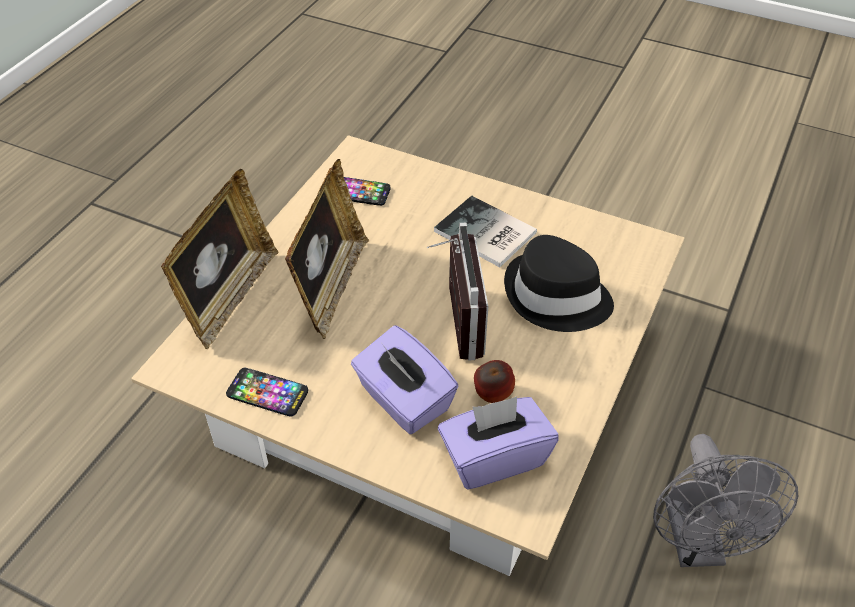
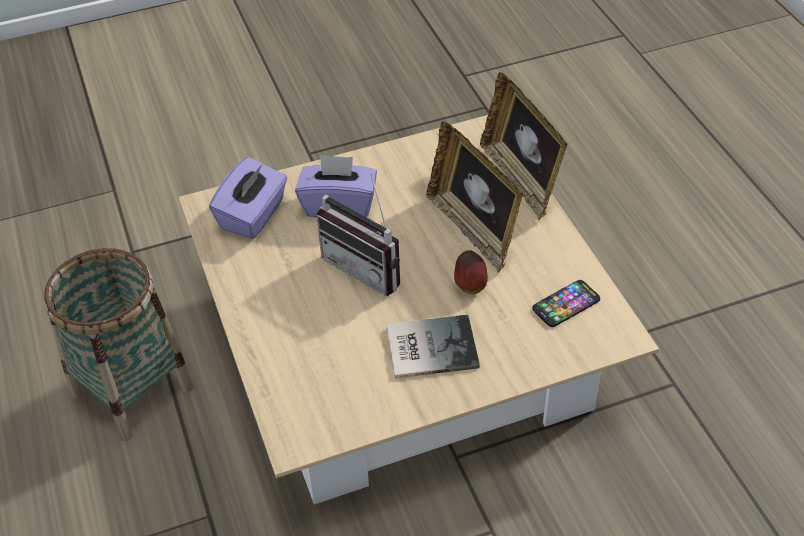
camera: 135 degrees right, 0 degrees up
(267, 393) = (416, 156): phone -> none
(492, 396) = (290, 244): apple -> apple (470, 286)
(556, 297) = (321, 336): black hat -> none
(698, 545) = (132, 390): grey fan -> basket

